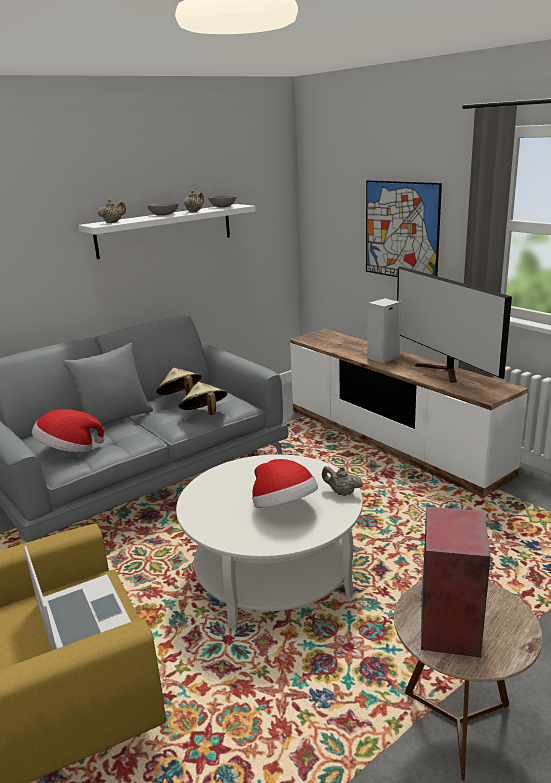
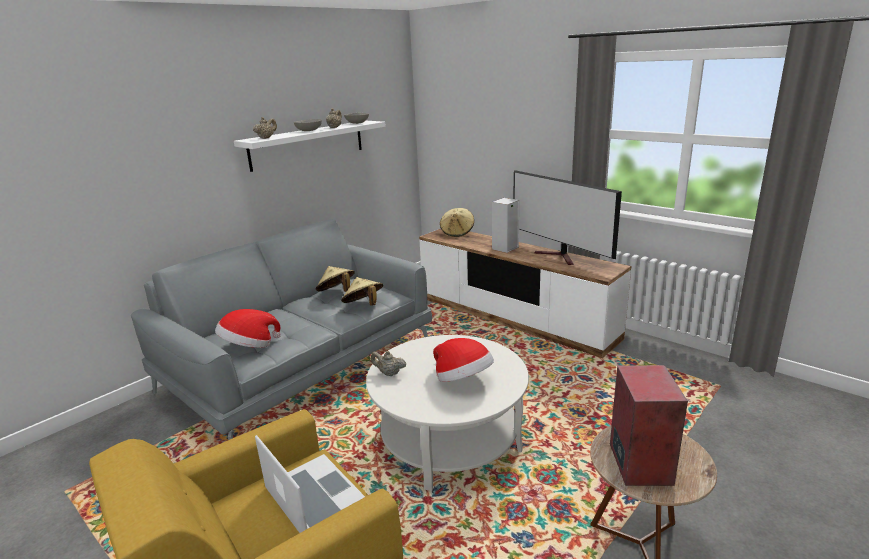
camera: 10 degrees left, 0 degrees up
(115, 420) = (282, 316): grey pillow -> none
(335, 336) = (457, 232): none -> beige hat
(341, 492) = (507, 363): beige teapot -> beige teapot (389, 373)
(401, 230) = (512, 140): picture -> none

